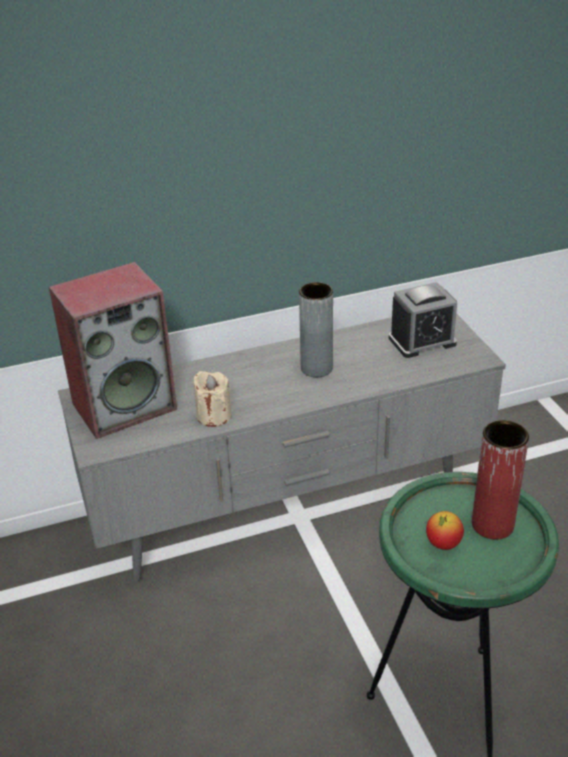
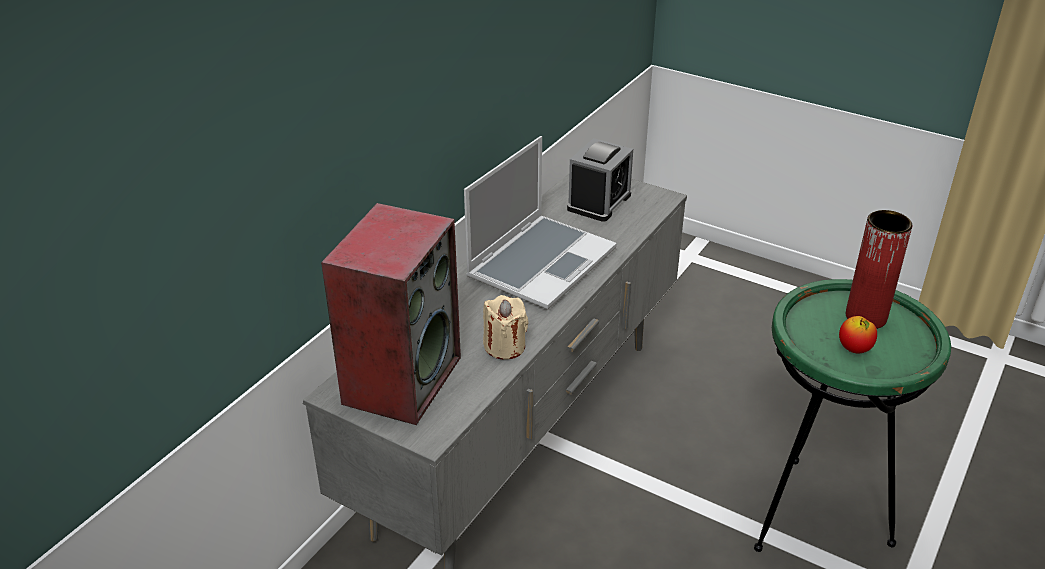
camera: 40 degrees left, 0 degrees up
(316, 368) = (541, 262): grey vase -> laptop

